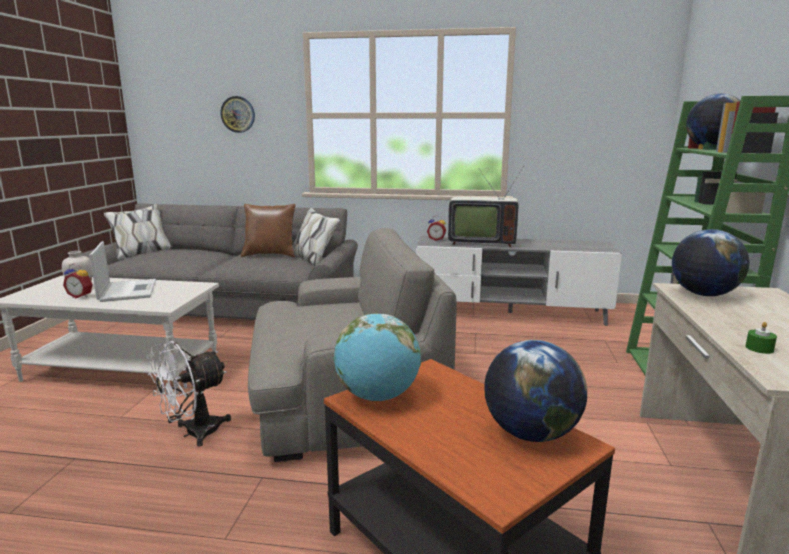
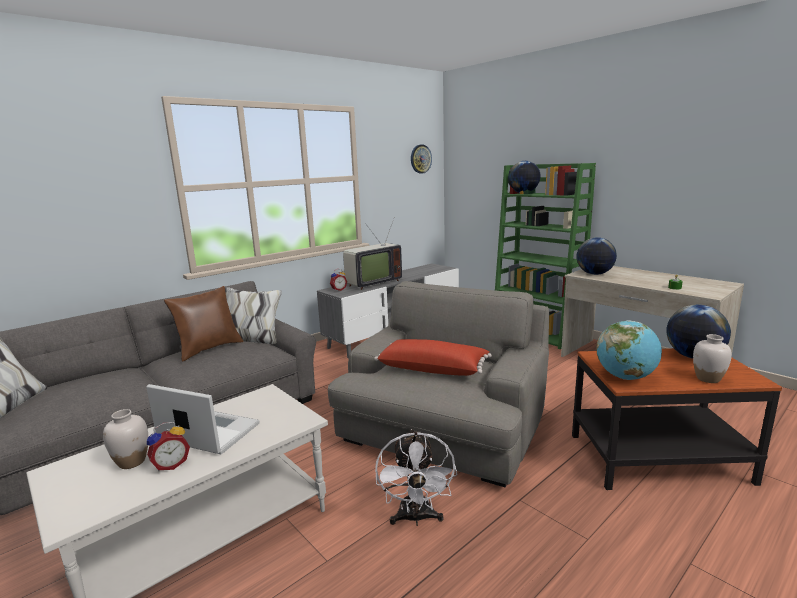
camera: 50 degrees left, 0 degrees up
(238, 114) = (81, 193): wall clock -> wall clock (420, 159)
(322, 320) = (433, 368): none -> red pillow
(447, 453) = (707, 379): none -> white vase

